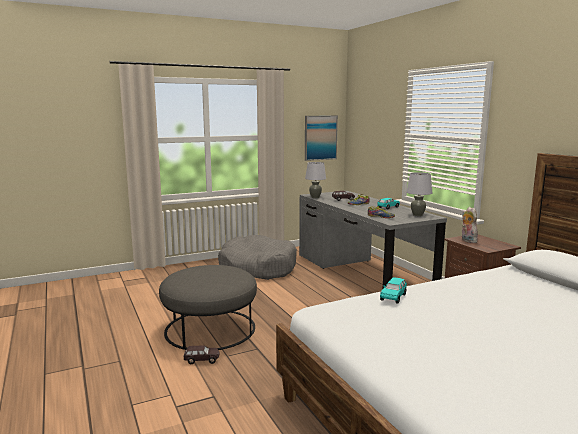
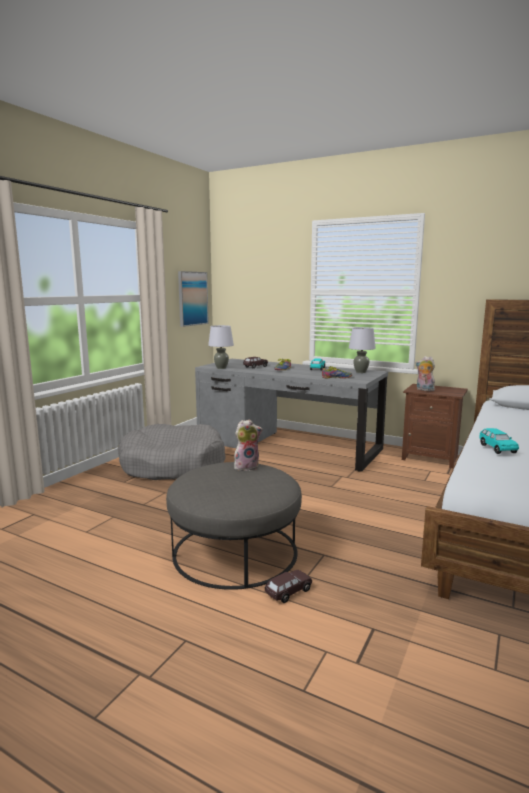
camera: 35 degrees left, 0 degrees up
(230, 270) = (246, 466): none -> plush toy

